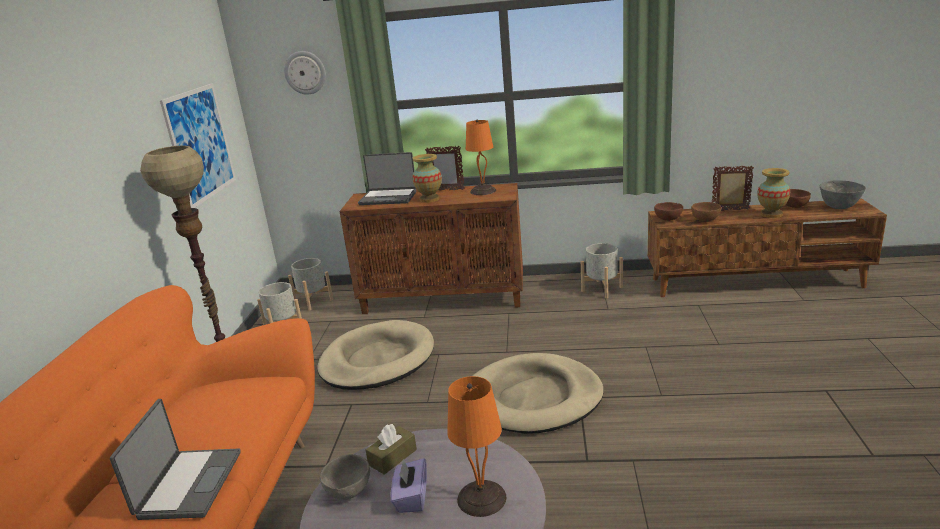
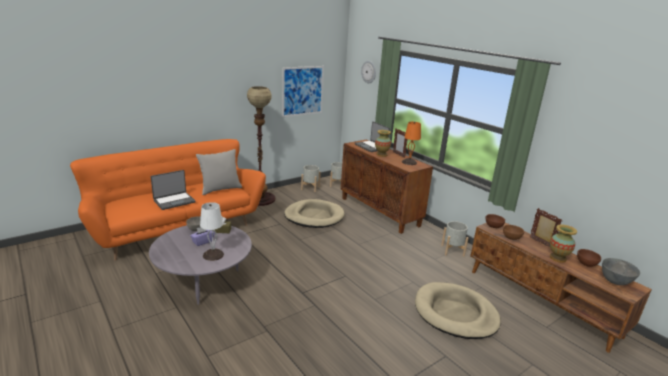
camera: 45 degrees right, 0 degrees up
(231, 402) = (220, 189): none -> grey pillow
(480, 498) = (213, 254): orange table lamp -> white table lamp
(534, 398) = (331, 264): beige dog bed -> beige dog bed (455, 313)

